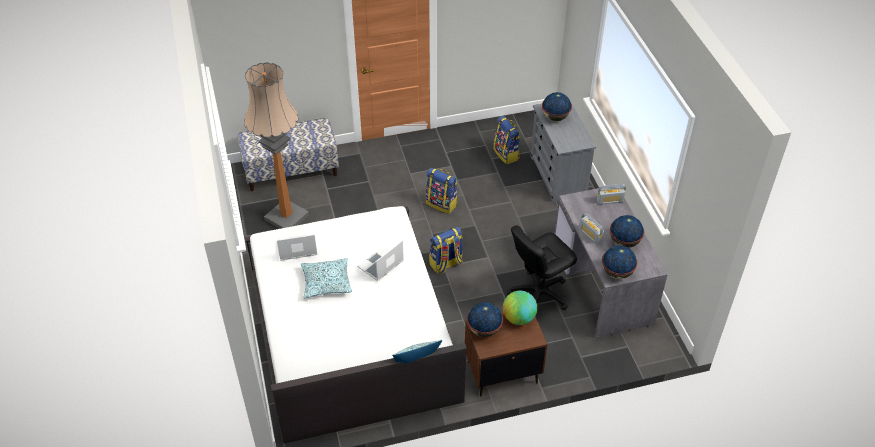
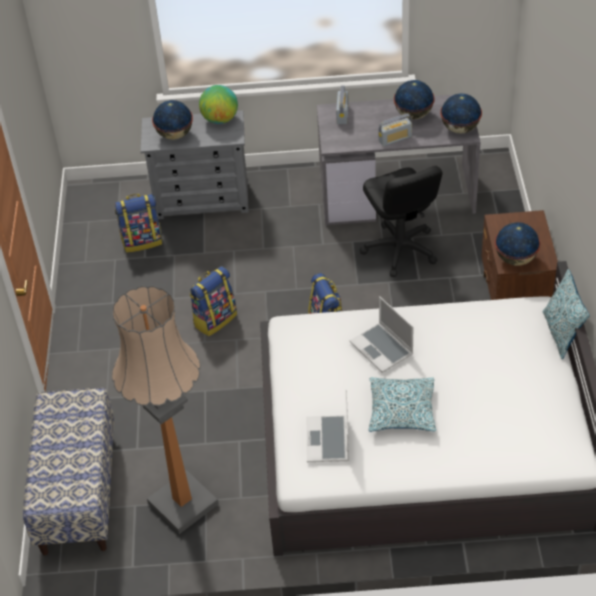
camera: 75 degrees left, 0 degrees up
(518, 318) = (501, 227): globe -> globe (220, 119)

